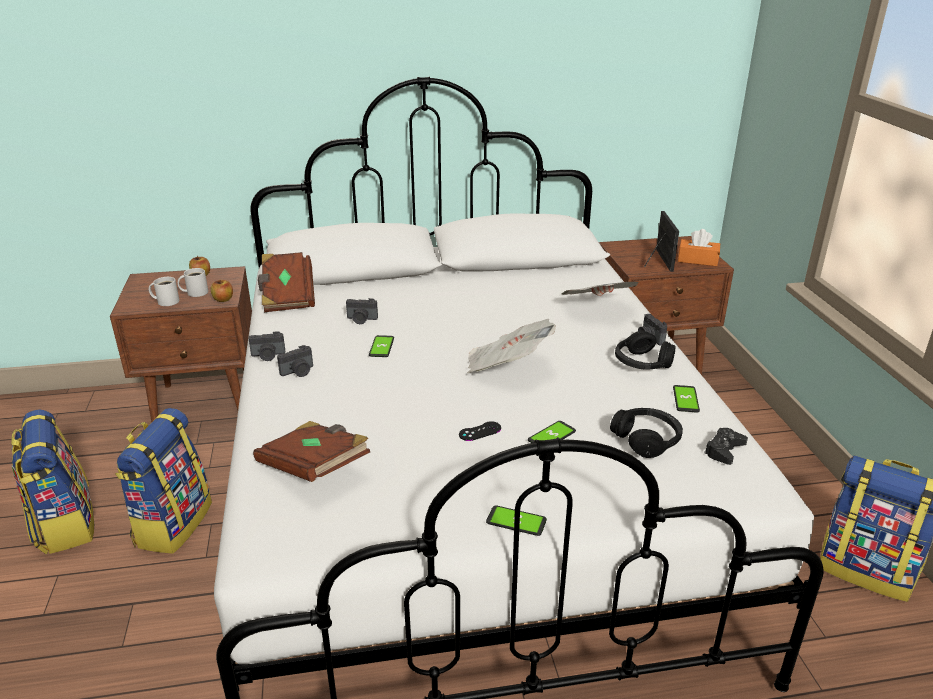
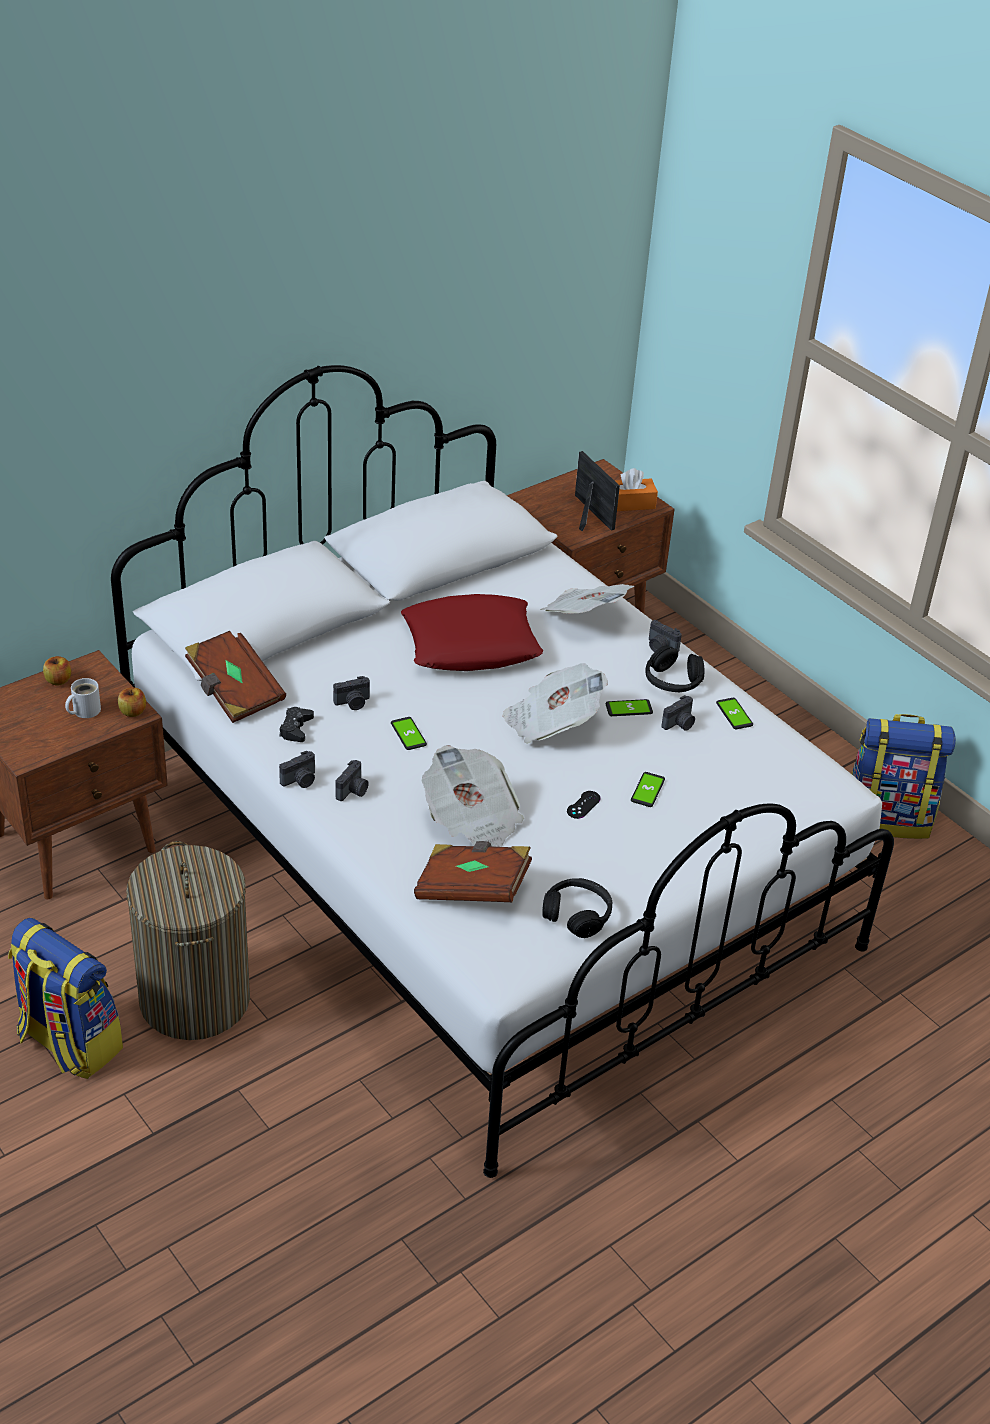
camera: 30 degrees left, 10 degrees up
(166, 301) = (63, 734): white mug -> none
(172, 524) = (194, 999): backpack -> laundry basket
(369, 416) = (472, 820): none -> newspaper
(488, 305) = (471, 644): none -> red pillow
(516, 521) = (676, 880): phone -> phone (629, 709)
(625, 394) = (679, 724): none -> camera
(646, 439) = (727, 769): black headphones -> black headphones (577, 914)
(724, 450) = (793, 760): black game controller -> black game controller (296, 729)

